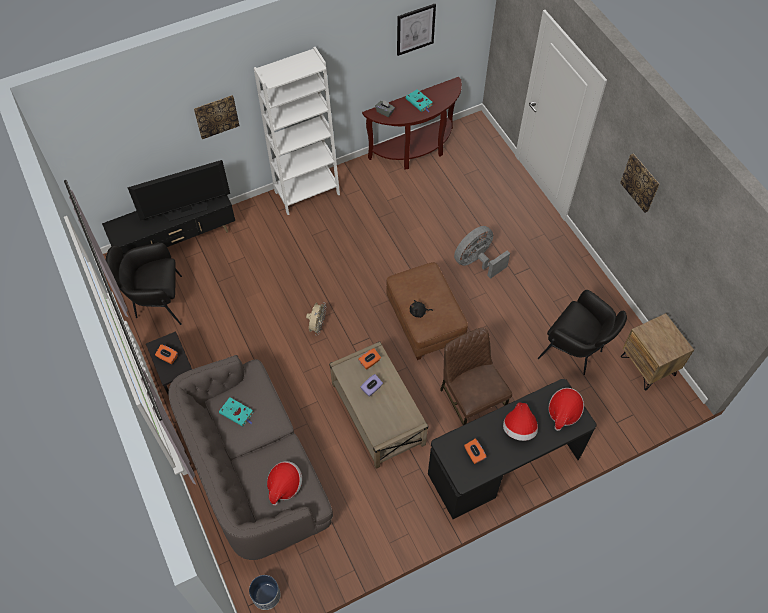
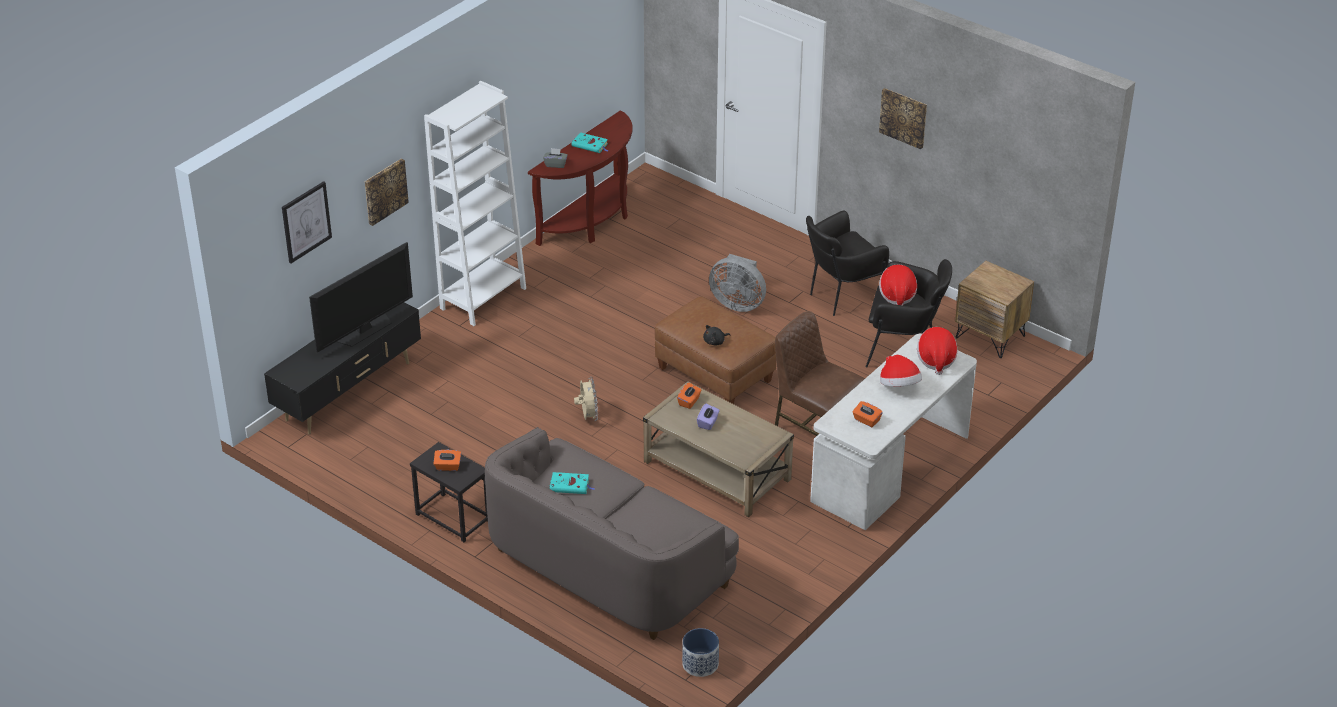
camera: 25 degrees left, 20 degrees down
(156, 302) = (366, 455): black armchair -> black armchair (842, 297)
(284, 485) = (671, 527): hat -> hat (897, 295)
(415, 29) = (571, 49): picture -> picture (306, 222)
(477, 262) = (738, 303): grey fan -> grey fan turned 90 degrees counterclockwise
(504, 465) = (891, 468): black desk -> white desk

